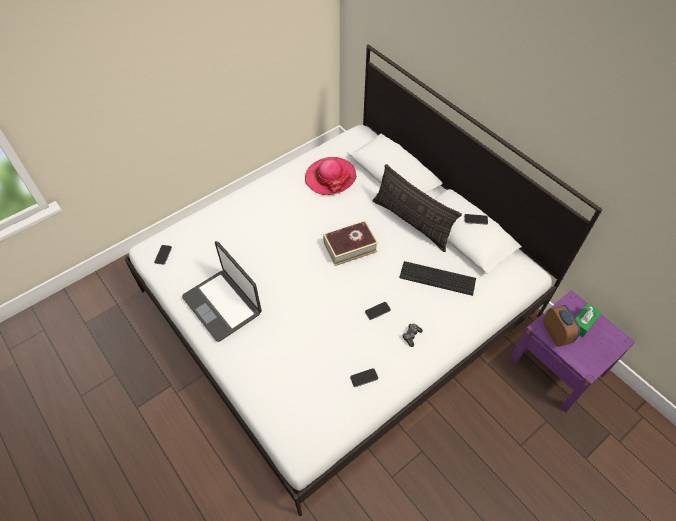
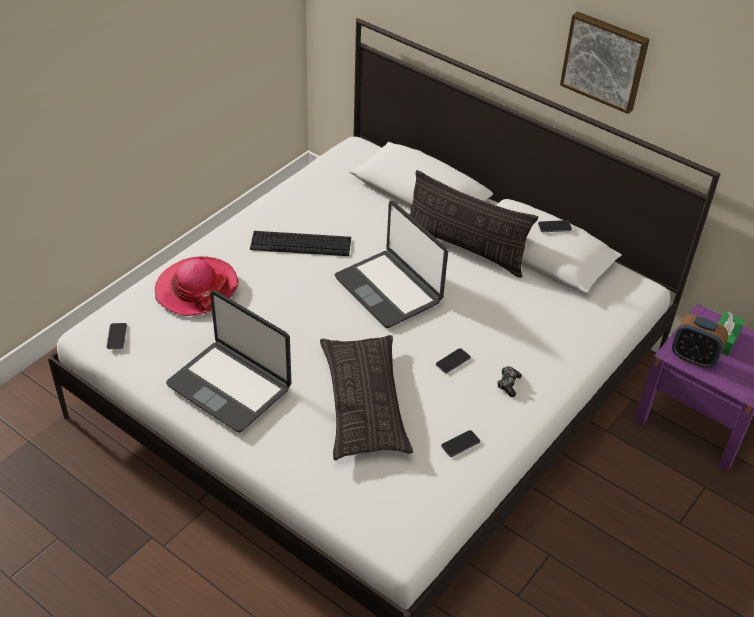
camera: 15 degrees left, 10 degrees down
(307, 333) = (364, 403): none -> pillow
(330, 177) = (332, 207): hat -> hat (196, 288)
(350, 247) = (389, 289): book -> laptop
(437, 278) = (521, 310): keyboard -> keyboard (300, 243)
(530, 107) = (605, 61): none -> picture
(556, 334) = (693, 357): alarm clock -> alarm clock turned 150 degrees clockwise

